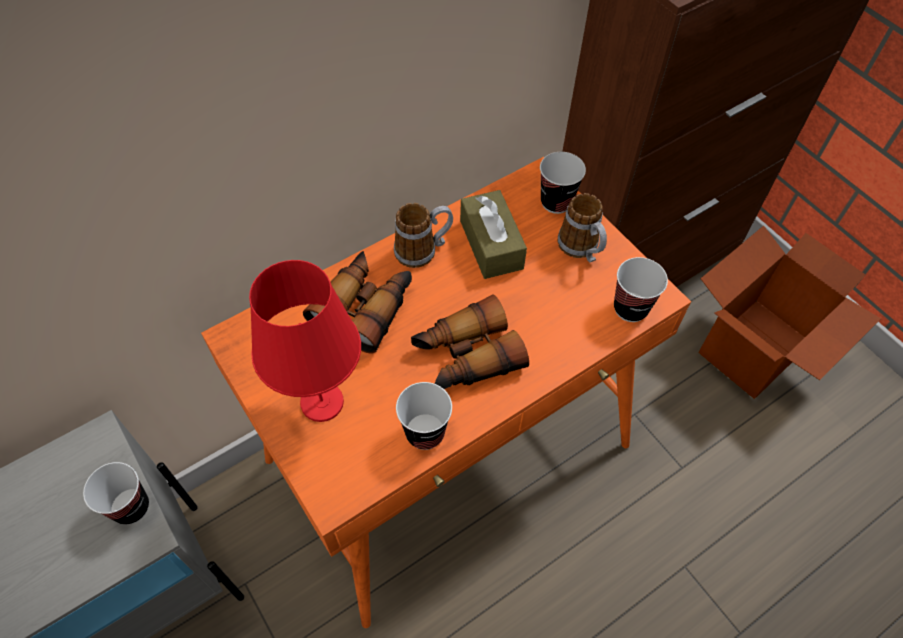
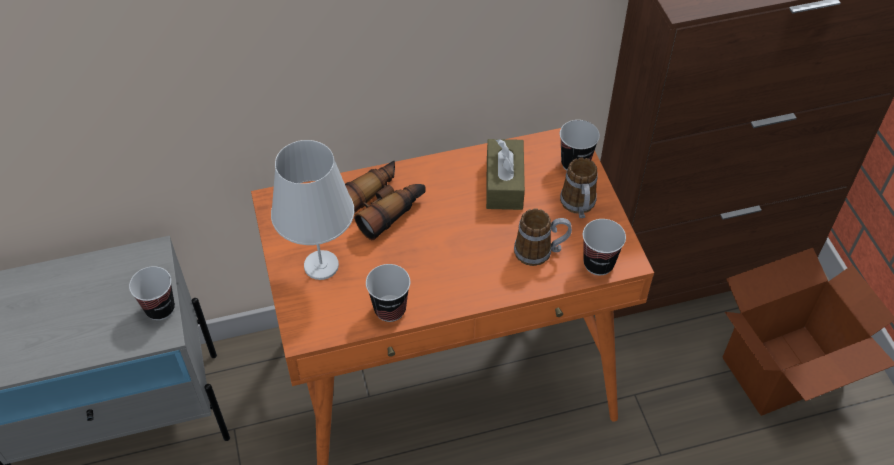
camera: 20 degrees right, 5 degrees down
(322, 403) = (321, 266): red table lamp -> white table lamp
(423, 250) = (446, 174): mug -> mug (540, 252)
(466, 356) = (446, 263): binoculars -> none

